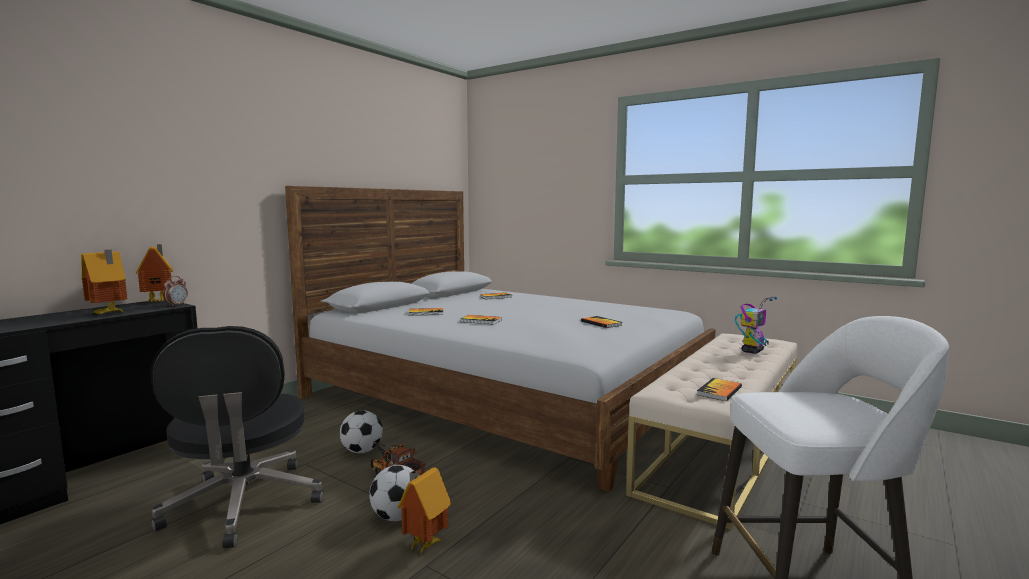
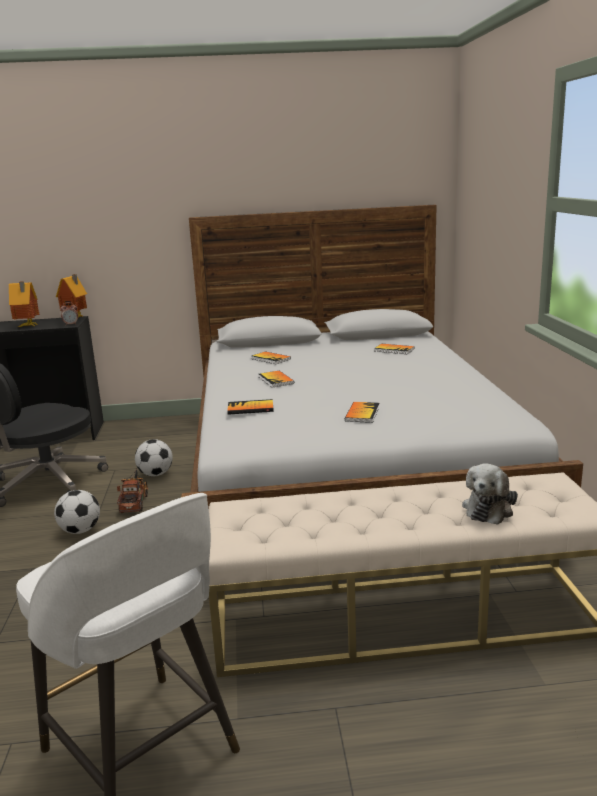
camera: 50 degrees right, 10 degrees up
(423, 544) = (55, 555): toy house -> none
(719, 391) = (274, 531): book -> book (250, 408)
(752, 351) = (489, 508): toy robot -> plush toy

